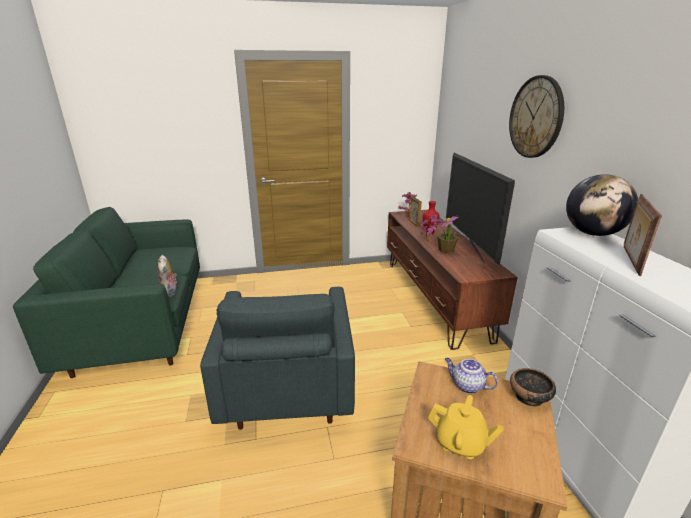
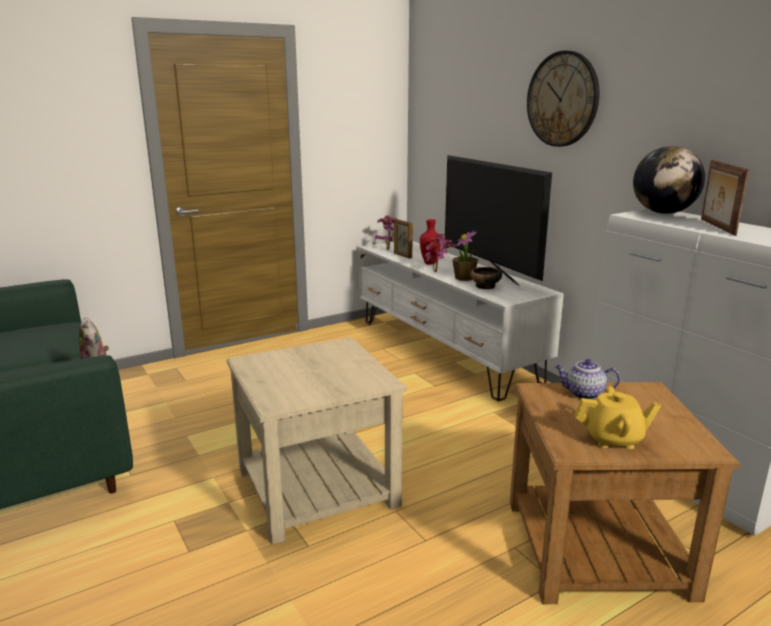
camera: 20 degrees left, 5 degrees down
(286, 392) = (316, 487): grey armchair -> beige side table
(434, 298) = (445, 351): brown tv stand -> white tv stand
(529, 397) = (650, 391): bowl -> bowl (485, 286)

